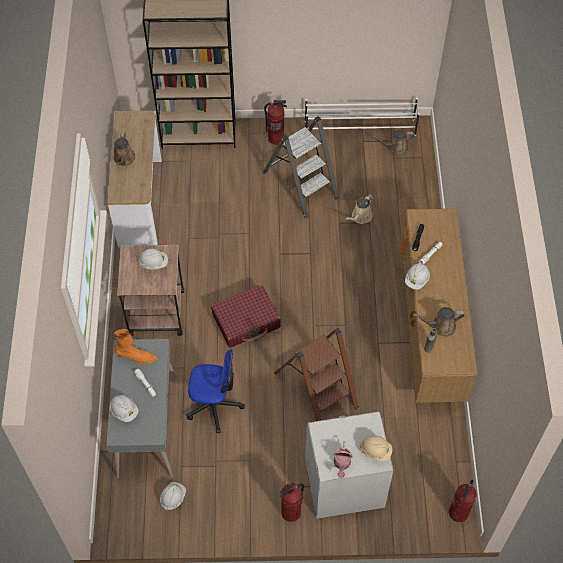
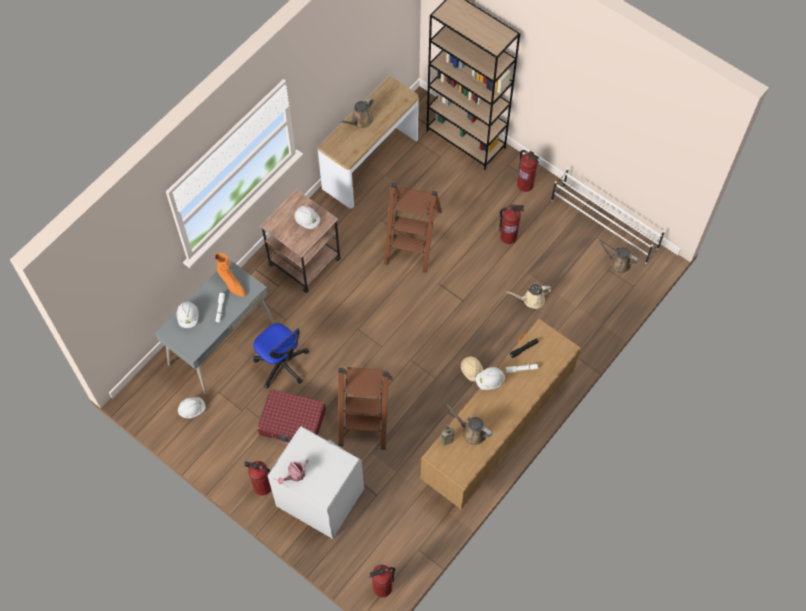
camera: 40 degrees right, 5 degrees up
(226, 232) = (413, 236): none -> brown step ladder
(246, 321) = (363, 318): red suitcase -> red suitcase (292, 422)
(299, 184) = (508, 237): grey step ladder -> fire extinguisher
(375, 451) = (328, 485): beige hard hat -> beige hard hat (471, 371)

